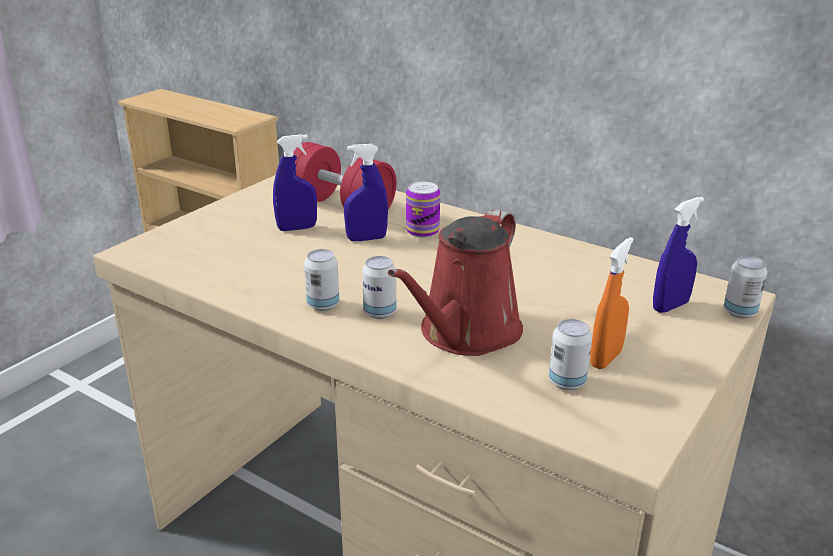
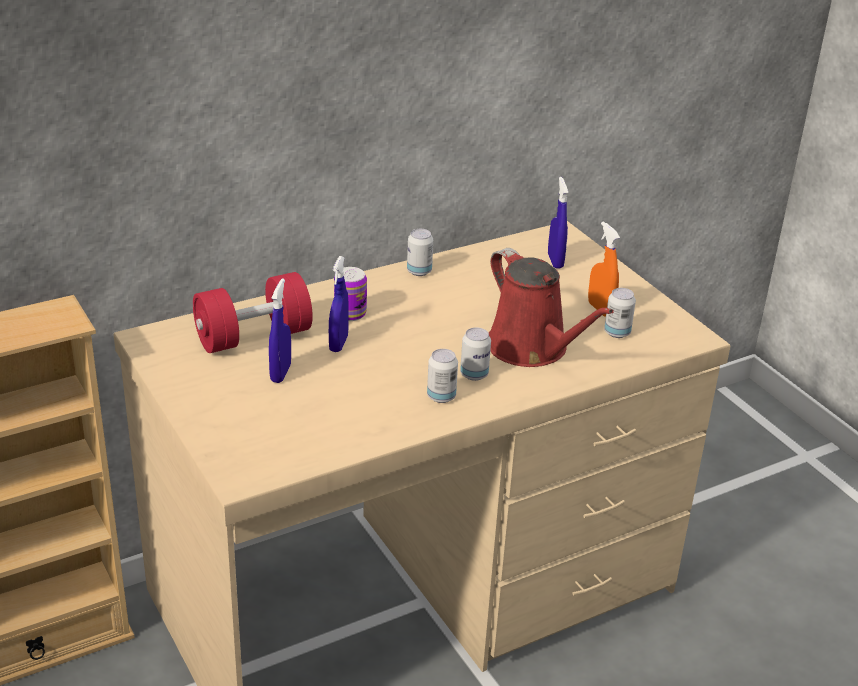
camera: 65 degrees left, 5 degrees up
(739, 312) = (581, 242): can -> can (419, 271)

